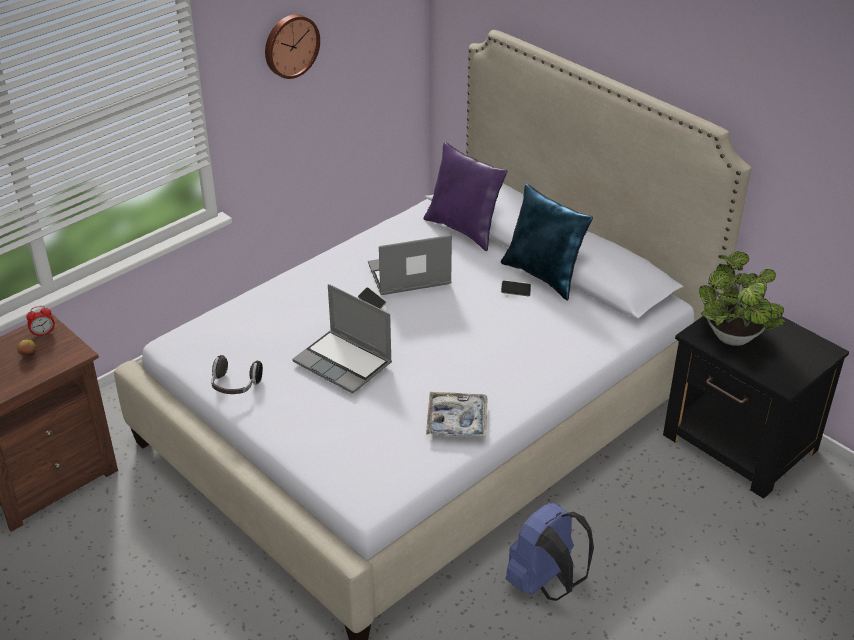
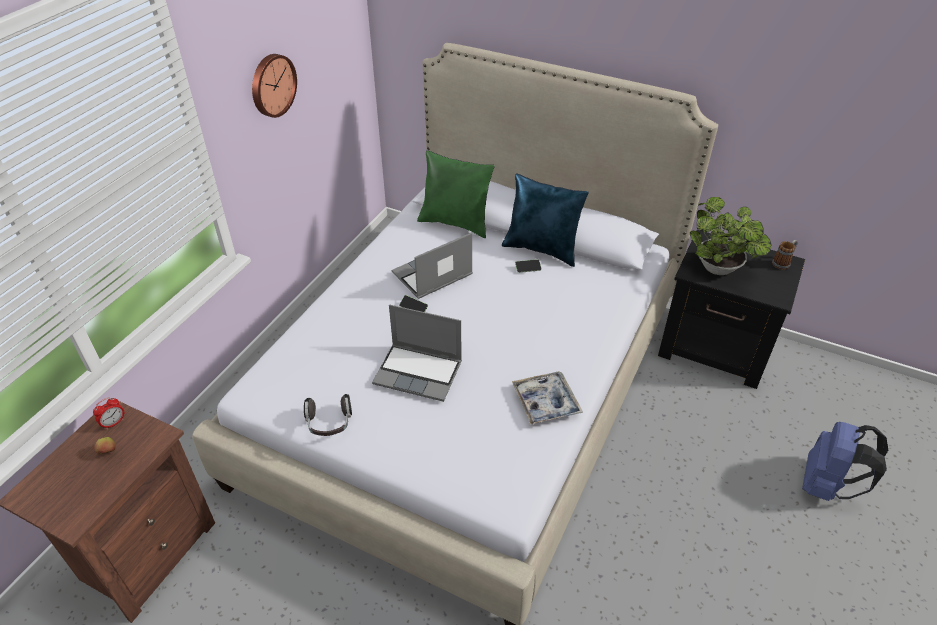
camera: 20 degrees left, 5 degrees up
(464, 229) = (456, 223): purple pillow -> green pillow
(545, 583) = (638, 515): blue backpack -> blue backpack (826, 485)
(817, 349) = (783, 263): none -> mug

